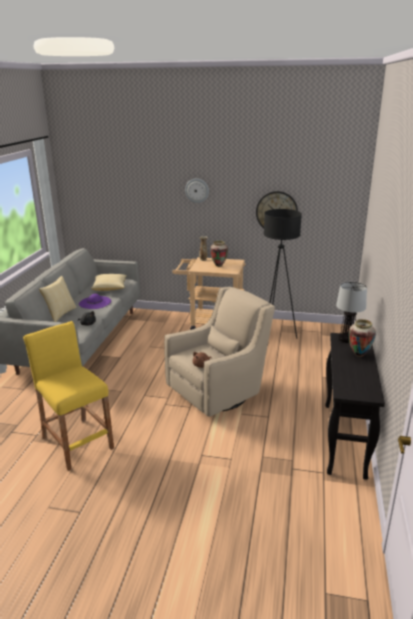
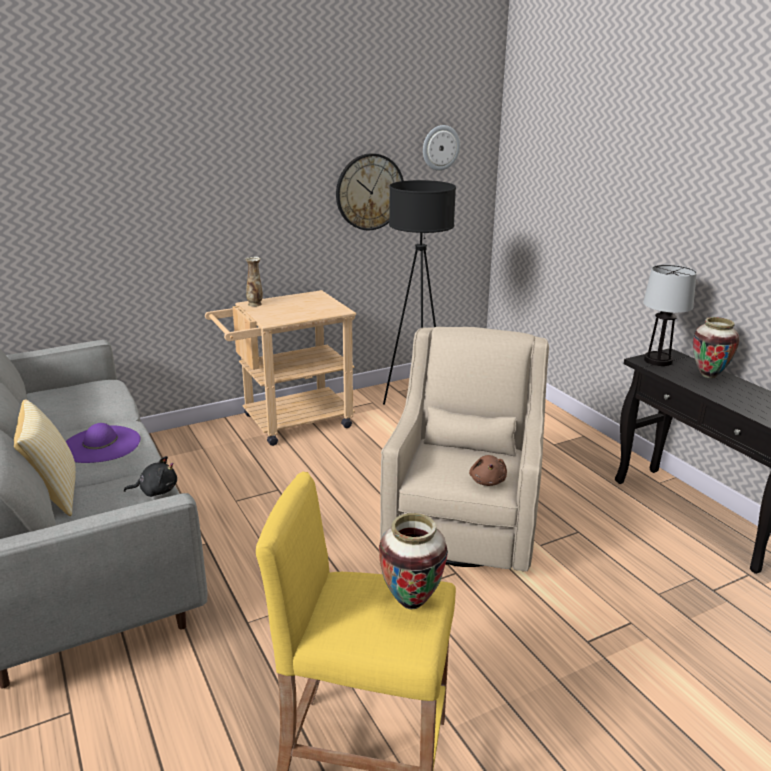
camera: 40 degrees left, 0 degrees up
(110, 288) = (88, 408): pillow -> none
(197, 190) = (224, 166): wall clock -> wall clock (440, 147)
(219, 265) = (300, 307): vase -> vase (411, 602)

